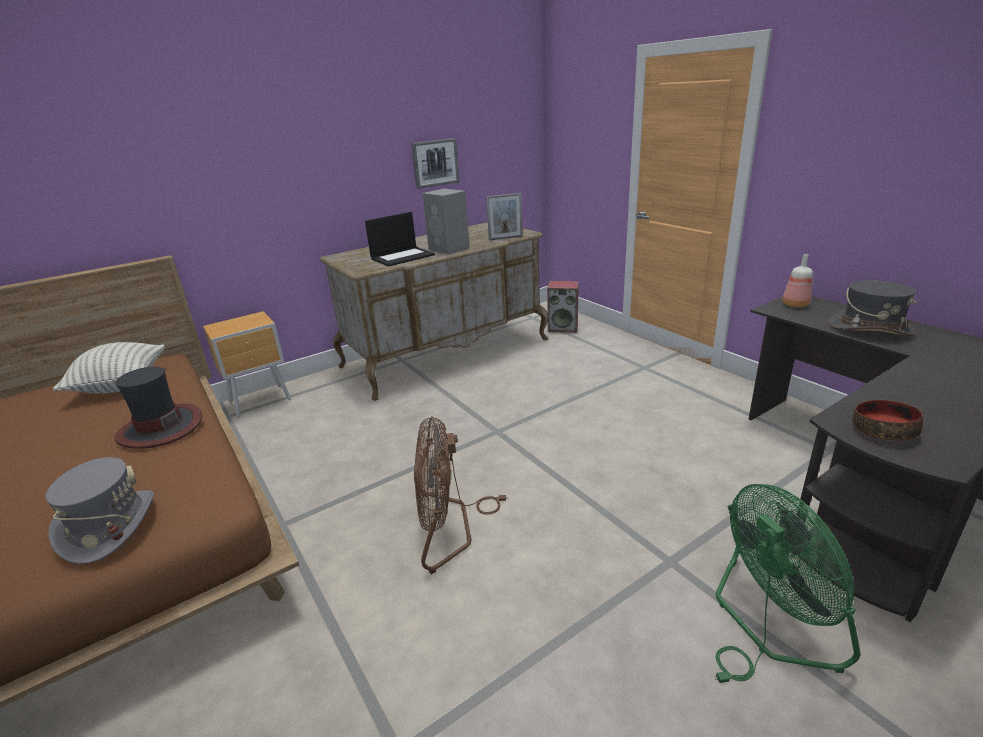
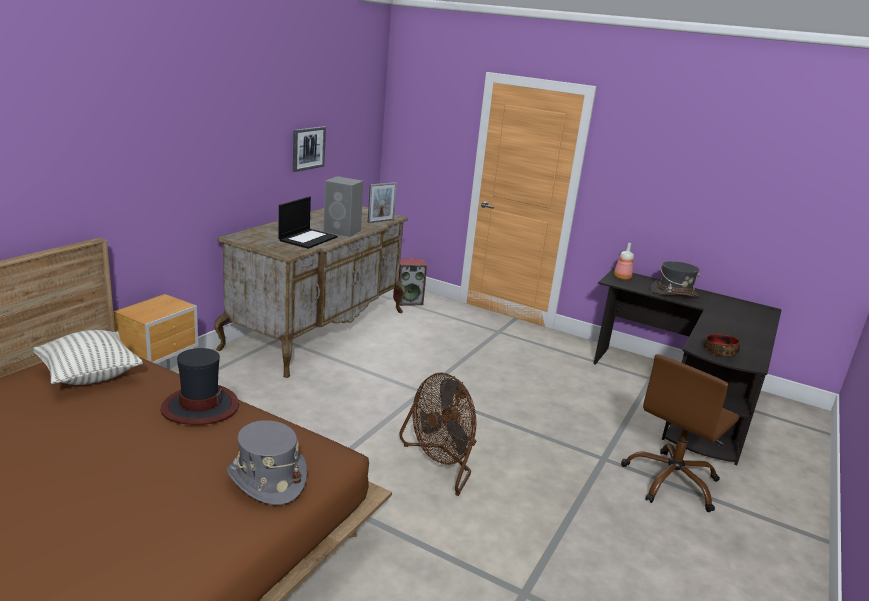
camera: 30 degrees left, 5 degrees down
(761, 625) = (672, 481): green fan -> brown office chair

